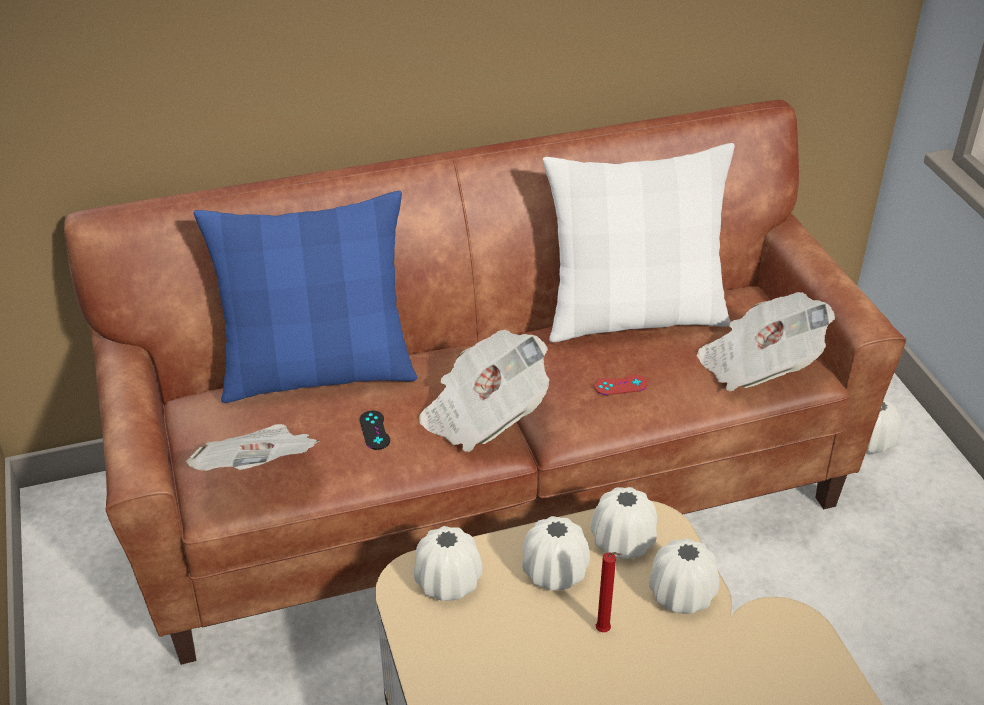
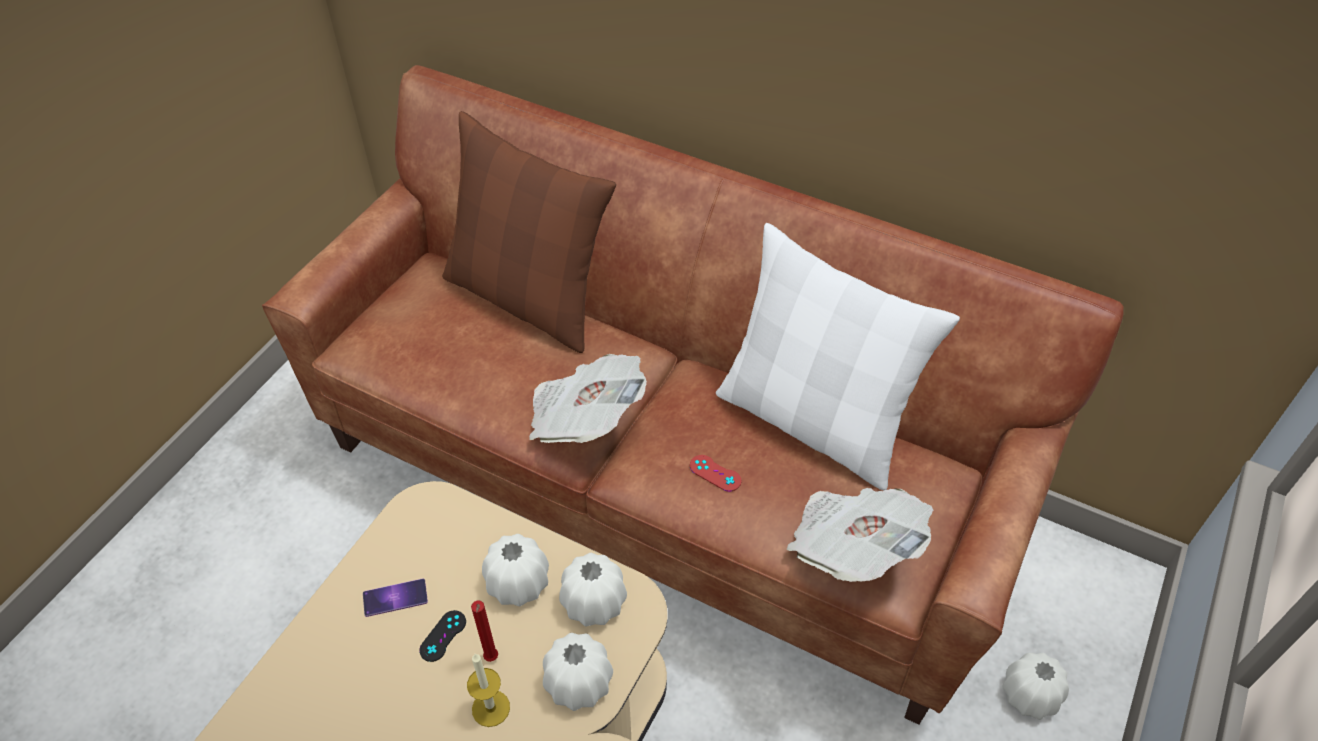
camera: 45 degrees right, 10 degrees up
(259, 472) = (393, 347): newspaper -> none
(318, 372) = (528, 298): blue pillow -> brown pillow
(374, 430) = (499, 372): black game controller -> black game controller (443, 636)
(448, 582) = (444, 528): white vase -> none
(477, 654) = (395, 598): none -> phone
(647, 659) = (491, 708): none -> candle

